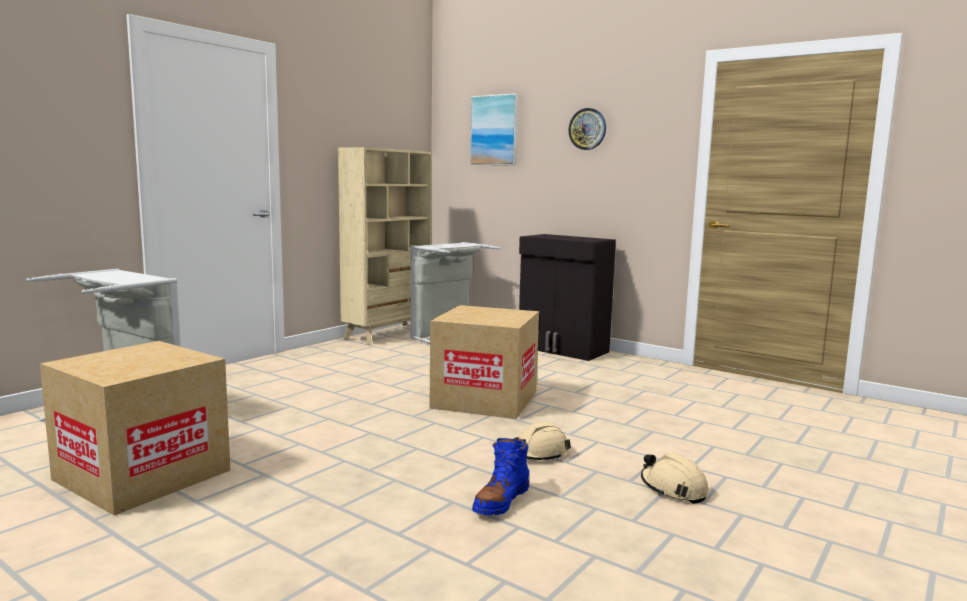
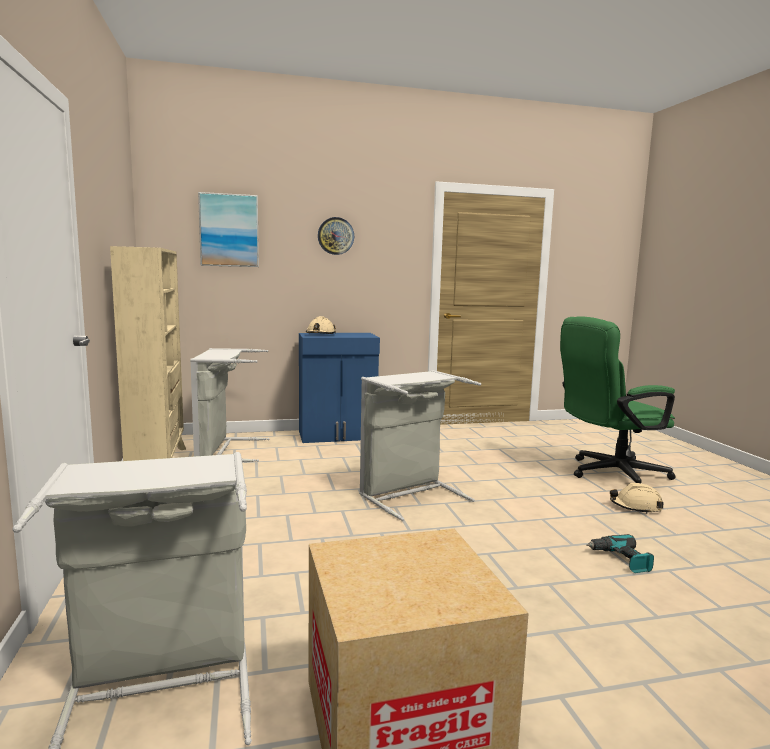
camera: 50 degrees left, 0 degrees up
(485, 399) = (409, 495): cardboard box -> grey laundry basket
(501, 501) = (621, 560): blue boot -> power drill
(539, 454) = (544, 518): beige hard hat -> beige hard hat (320, 335)
(563, 350) = (338, 436): black cabinet -> blue cabinet
(758, 460) = (609, 473): none -> green office chair

